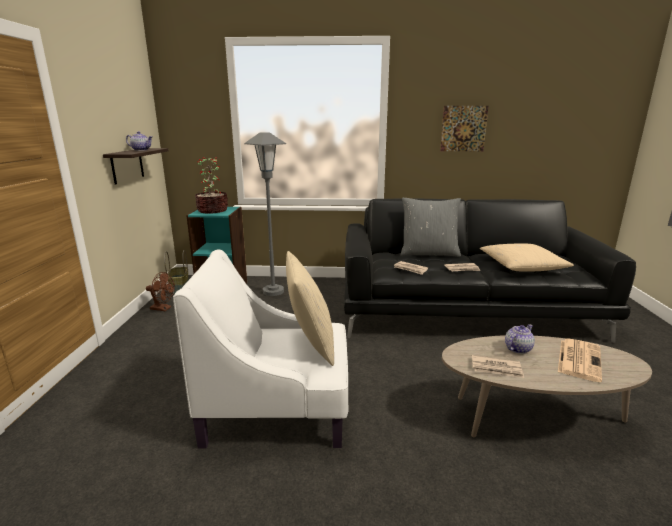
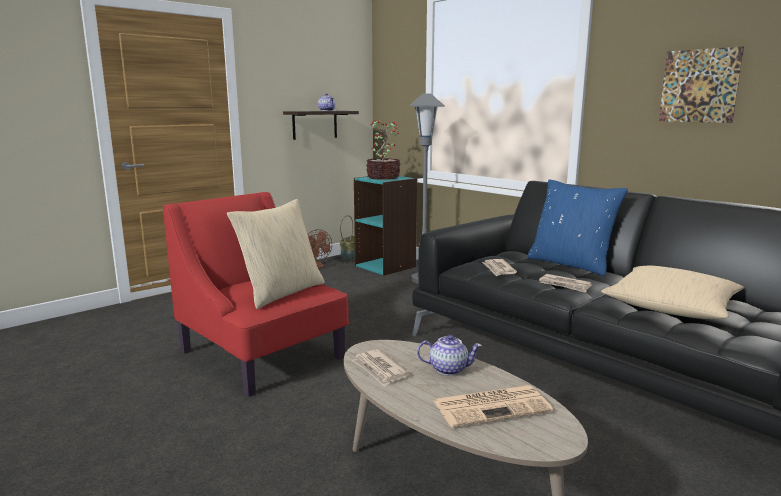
camera: 45 degrees right, 5 degrees down
(279, 408) = (262, 355): white armchair -> red armchair
(429, 253) = (571, 264): grey pillow -> blue pillow

